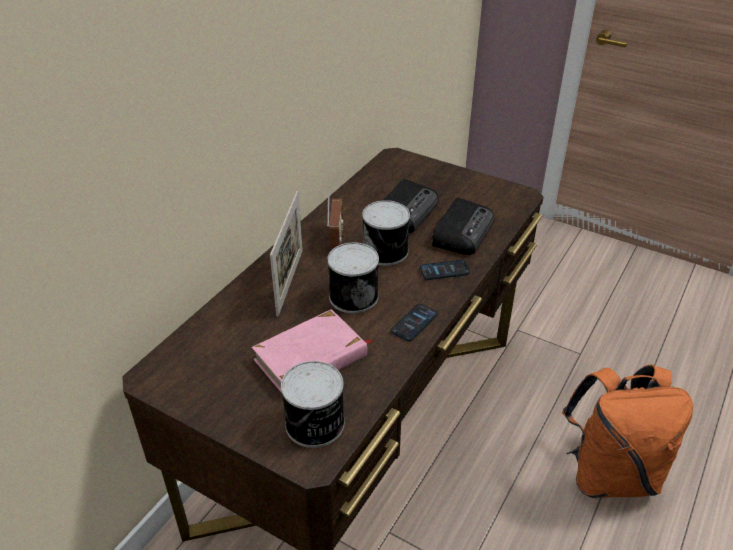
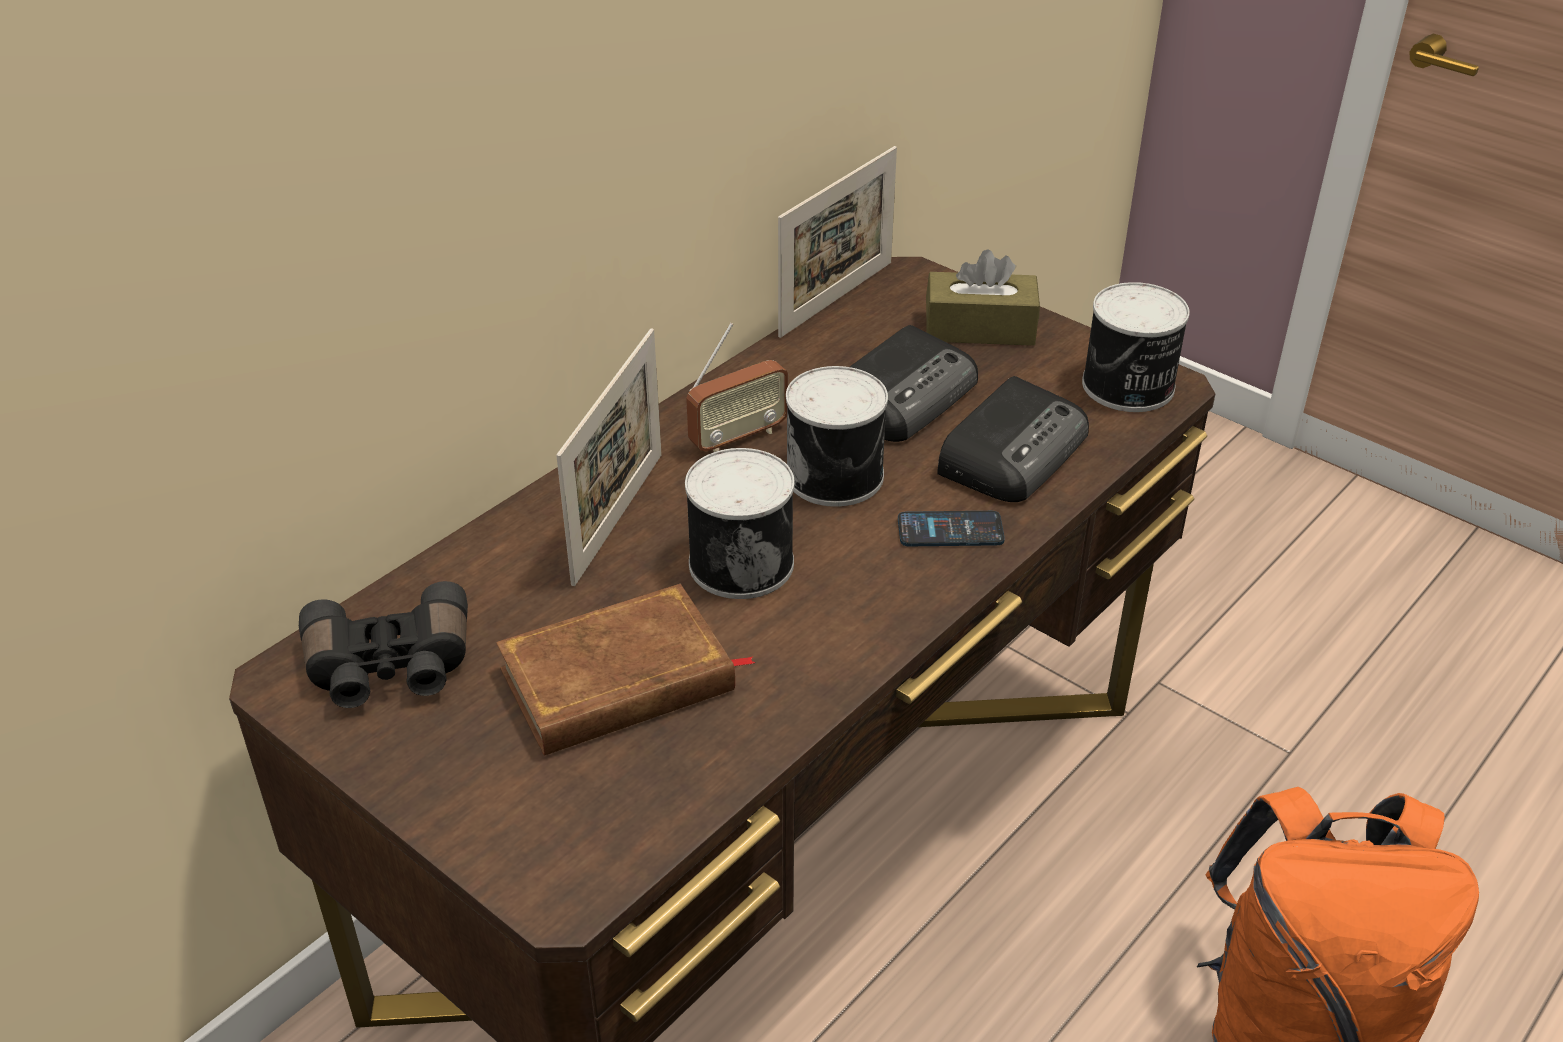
camera: 10 degrees right, 0 degrees up
(199, 366) = (390, 668): none -> black binoculars
(311, 358) = (619, 681): pink book -> brown book
(315, 425) = (589, 819): can -> can (1129, 387)
(336, 238) = (738, 437): radio -> radio turned 45 degrees clockwise
(363, 170) = (836, 299): none -> picture frame
(414, 323) = (853, 634): phone -> none
(432, 177) = (979, 328): none -> brown tissue box

